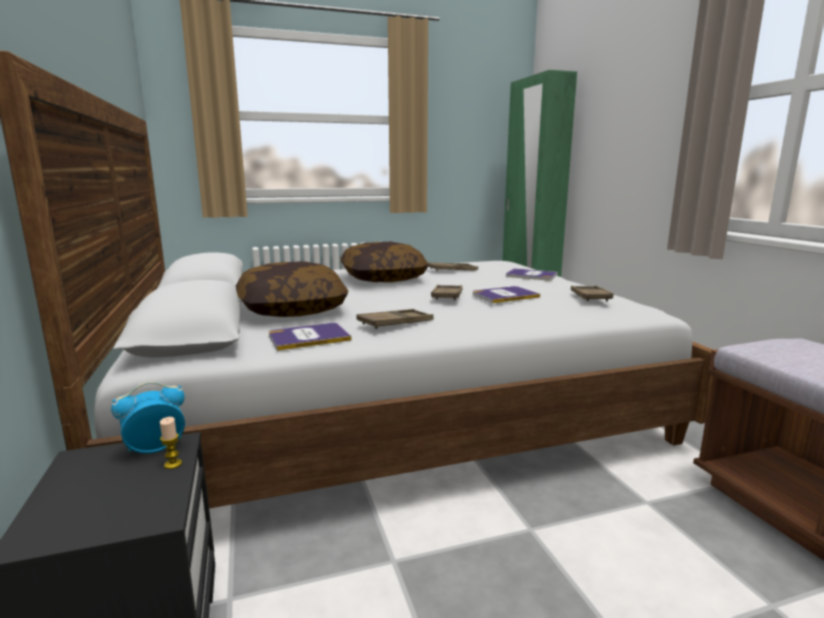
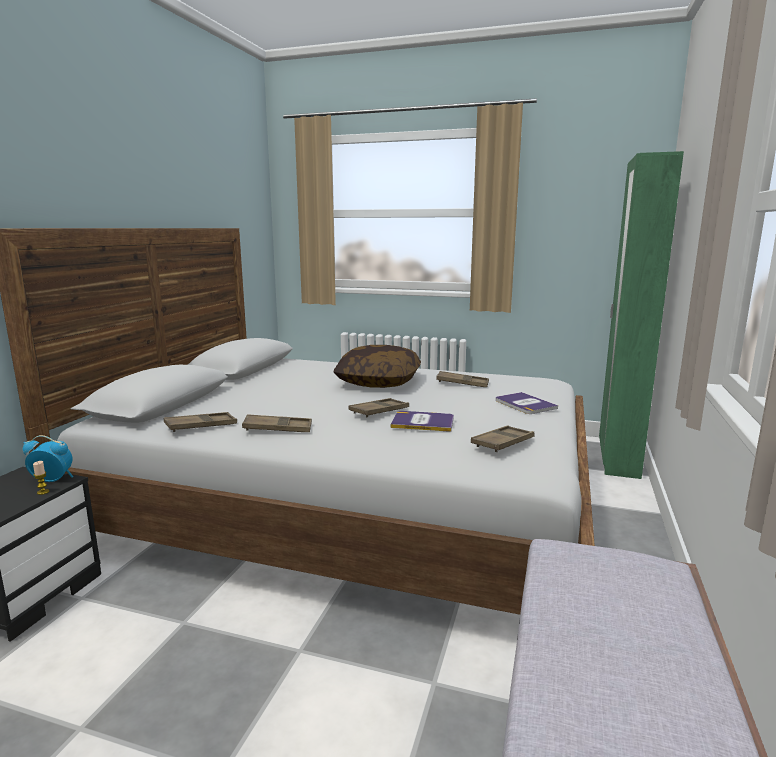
camera: 35 degrees right, 0 degrees up
(291, 309) = (246, 399): pillow -> none
(309, 337) = (201, 426): book -> brown tray

